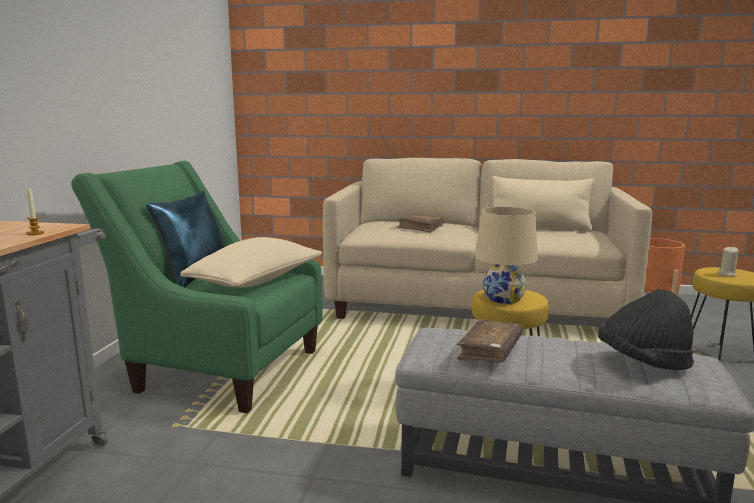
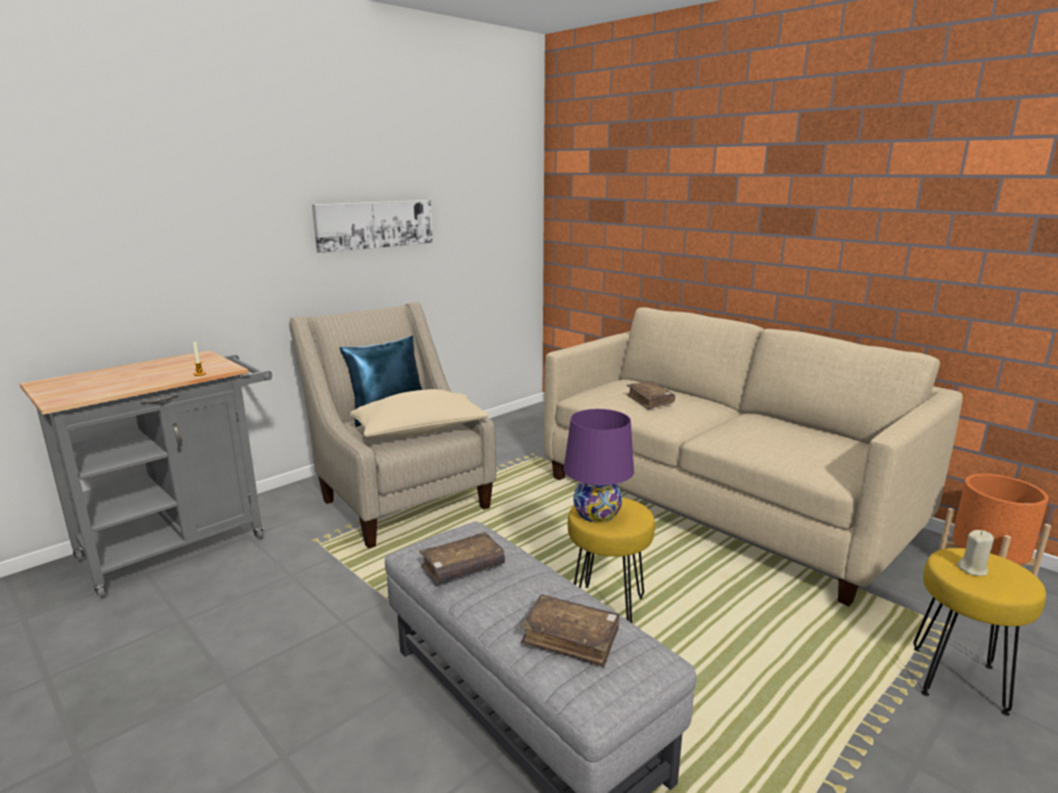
camera: 35 degrees right, 5 degrees up
(120, 79) = (375, 224): none -> picture
(218, 368) = (400, 499): green armchair -> beige armchair
(503, 298) = (597, 514): beige table lamp -> purple table lamp
(539, 228) = (798, 430): beige pillow -> none
(643, 362) = (571, 638): black hat -> brown book

